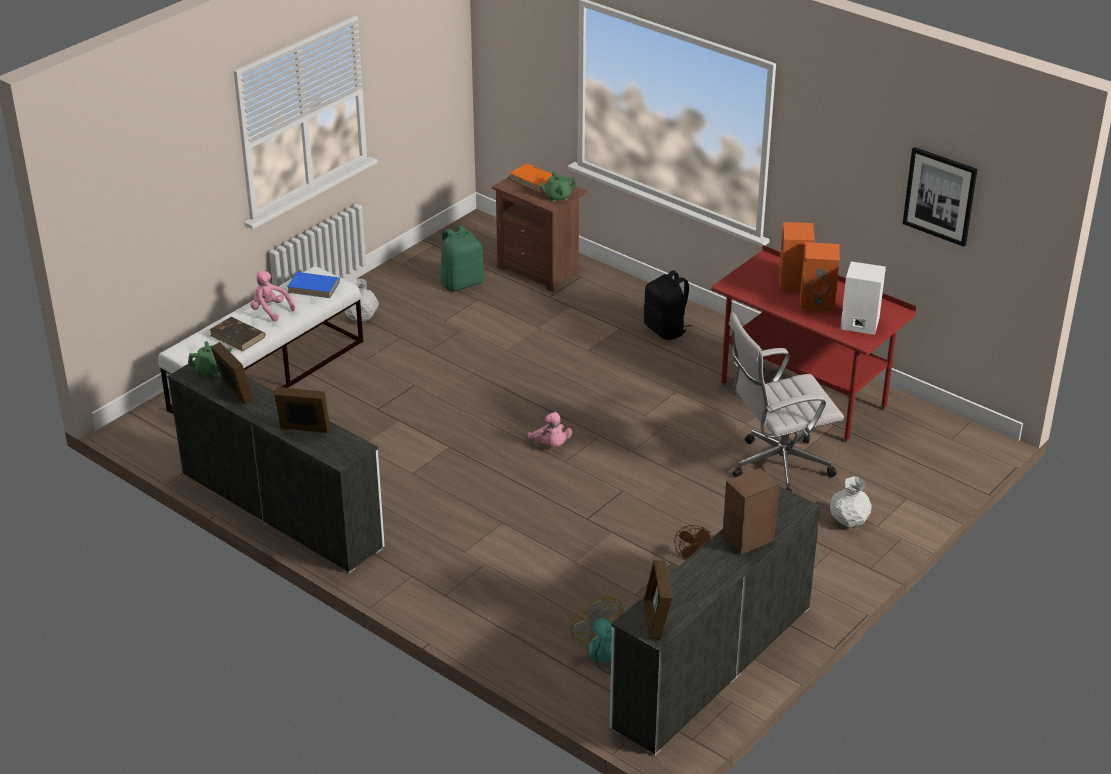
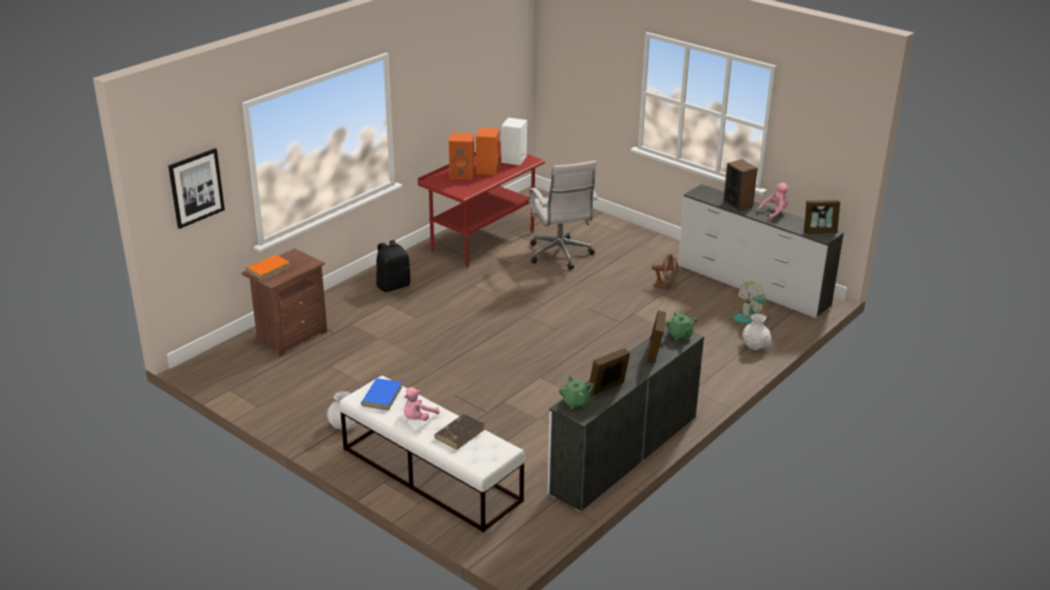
camera: 90 degrees left, 5 degrees down
(462, 283) = (301, 374): green backpack -> none
(551, 445) = (536, 334): pink plush toy -> pink plush toy (774, 212)
(557, 197) = (301, 260): green teapot -> green teapot (680, 335)
(849, 521) = (613, 237): white vase -> white vase (755, 346)
(940, 196) = (483, 69): picture -> picture (196, 187)

